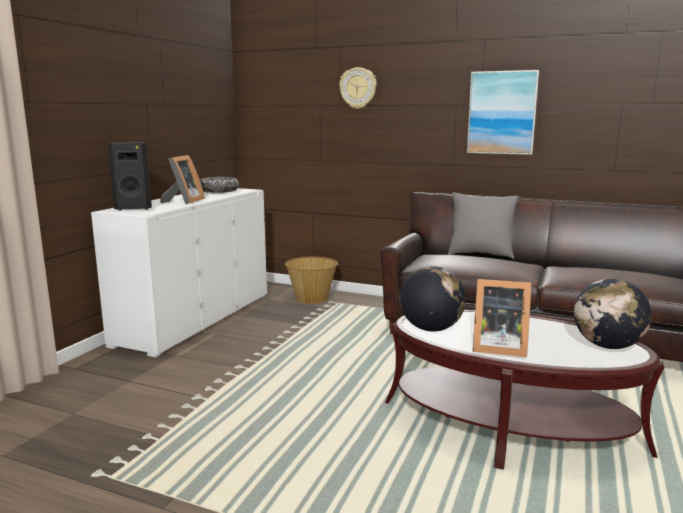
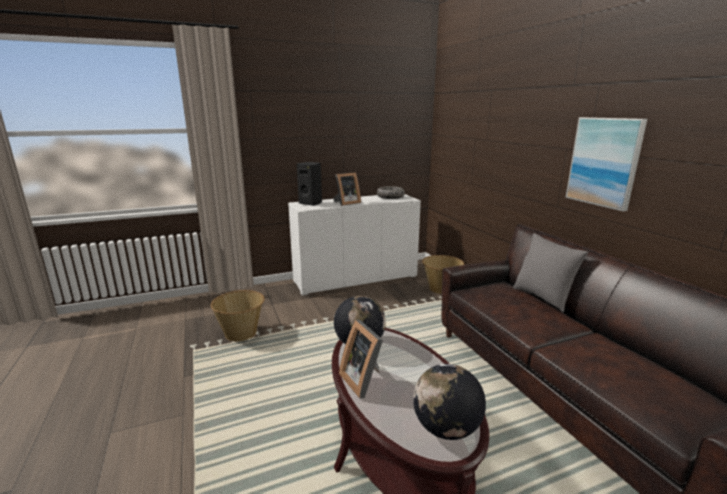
camera: 45 degrees right, 5 degrees up
(149, 426) = (241, 333): none -> basket
(358, 88) = (498, 126): wall clock -> none

